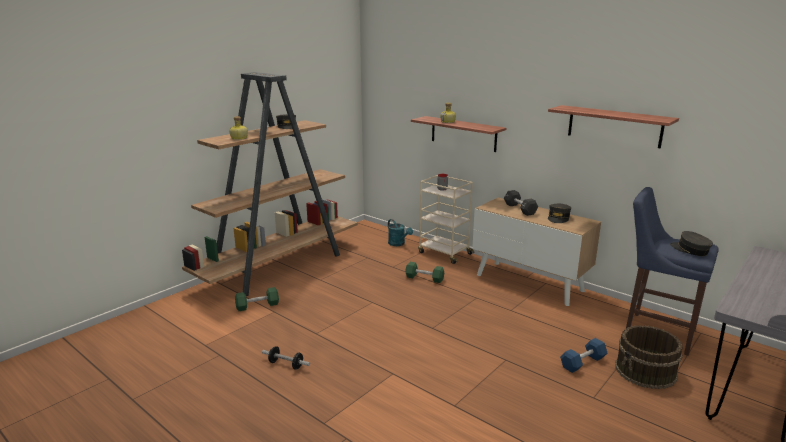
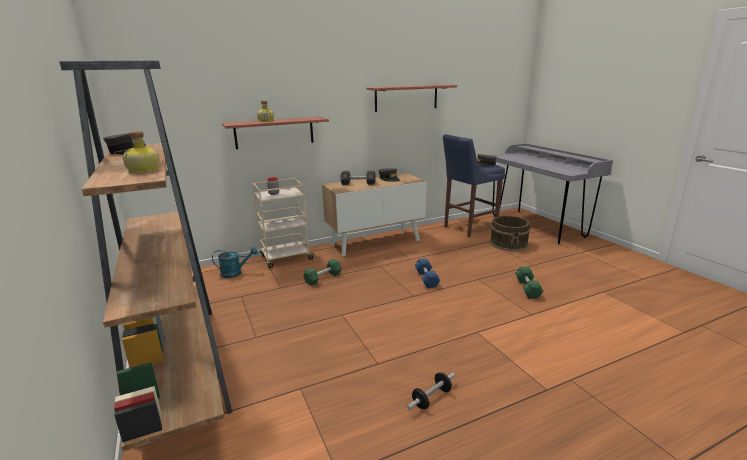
camera: 65 degrees left, 0 degrees up
(257, 305) = (270, 401): green dumbbell -> green dumbbell (527, 288)
(582, 362) = (492, 256): blue dumbbell -> blue dumbbell (426, 279)

